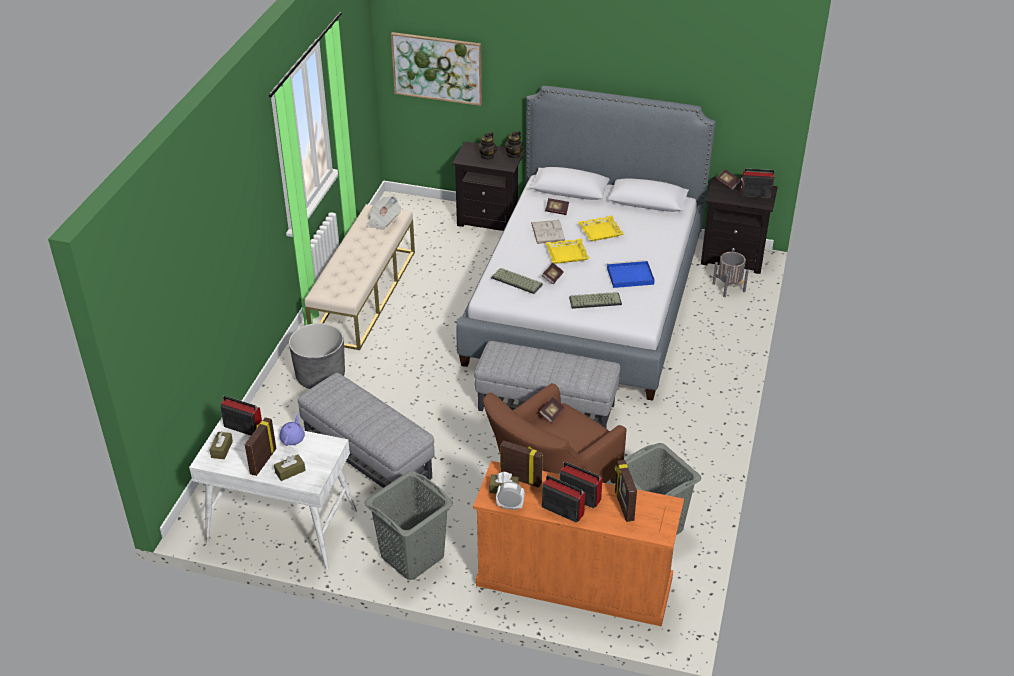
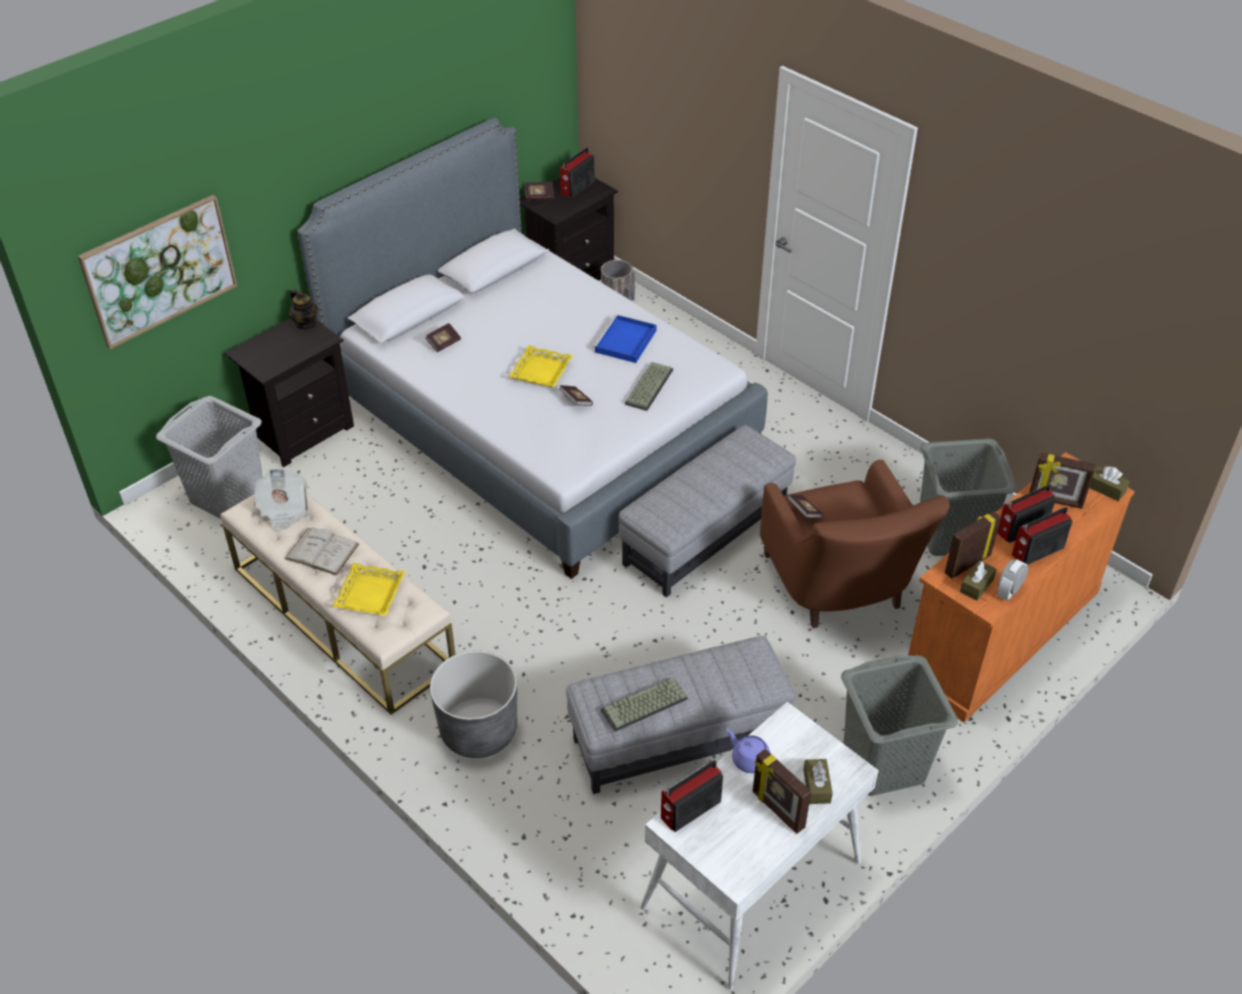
camera: 60 degrees left, 5 degrees up
(222, 449) = (723, 851): brown tissue box -> brown tissue box (1106, 489)
(418, 218) = (227, 496): none -> grey laundry basket
(487, 156) = (283, 346): teapot -> none
(516, 281) = (558, 434): keyboard -> keyboard (644, 706)
(548, 231) = (480, 367): white book -> white book (322, 551)
(600, 232) = (520, 327): yellow tray -> yellow tray (370, 594)

